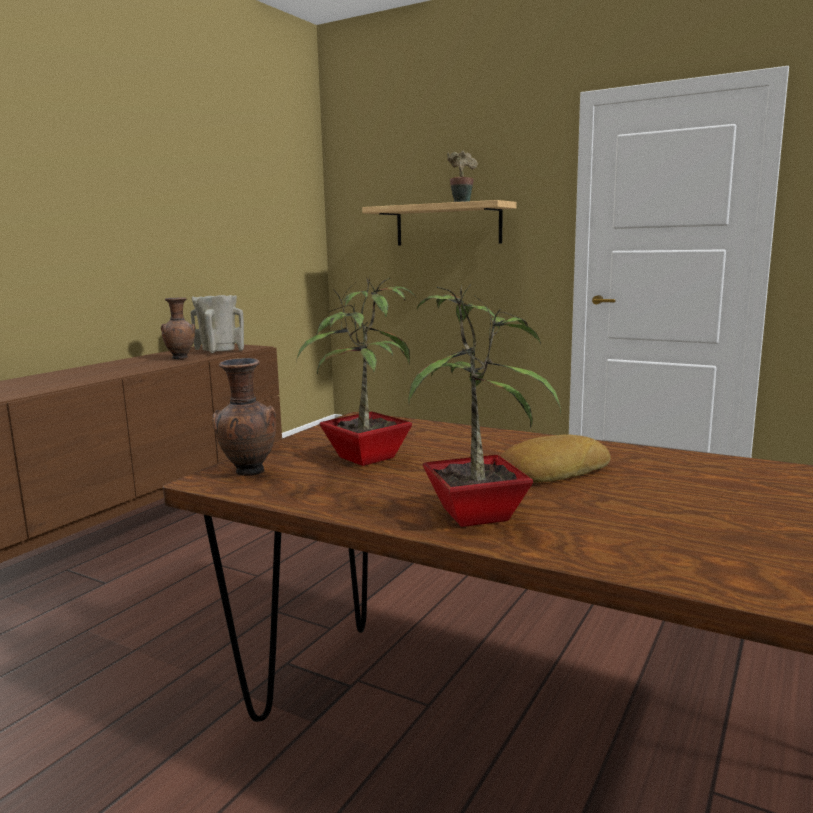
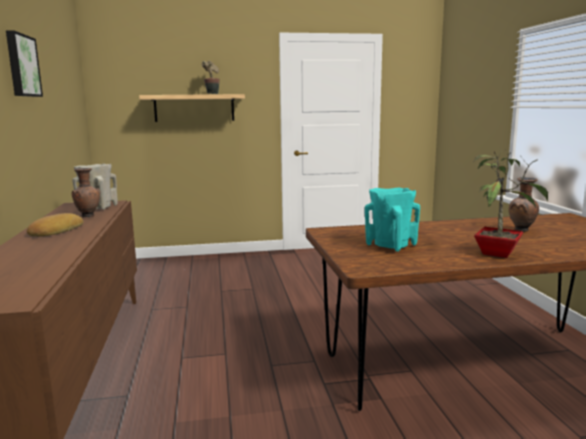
camera: 40 degrees left, 0 degrees up
(140, 173) = (21, 65): none -> picture
(248, 473) = (367, 262): brown vase -> brown vase (522, 230)
(363, 459) = (390, 245): potted plant -> turquoise vase
(551, 471) = (467, 234): bread -> bread (55, 231)

